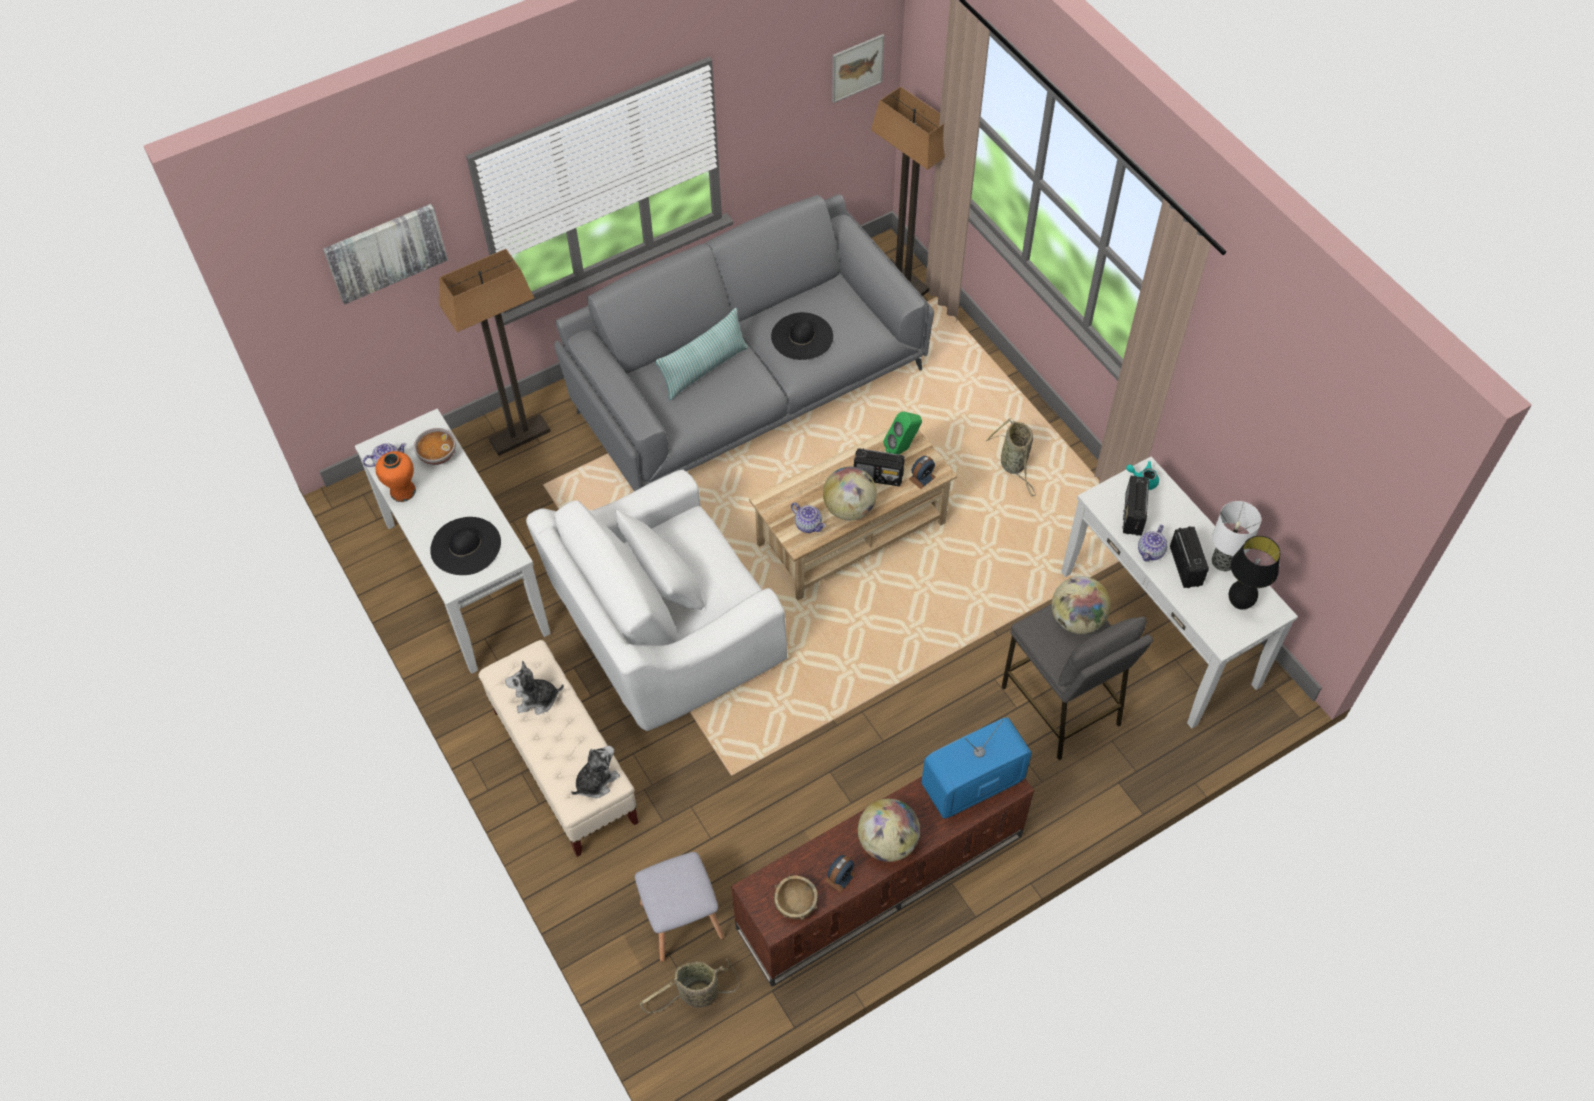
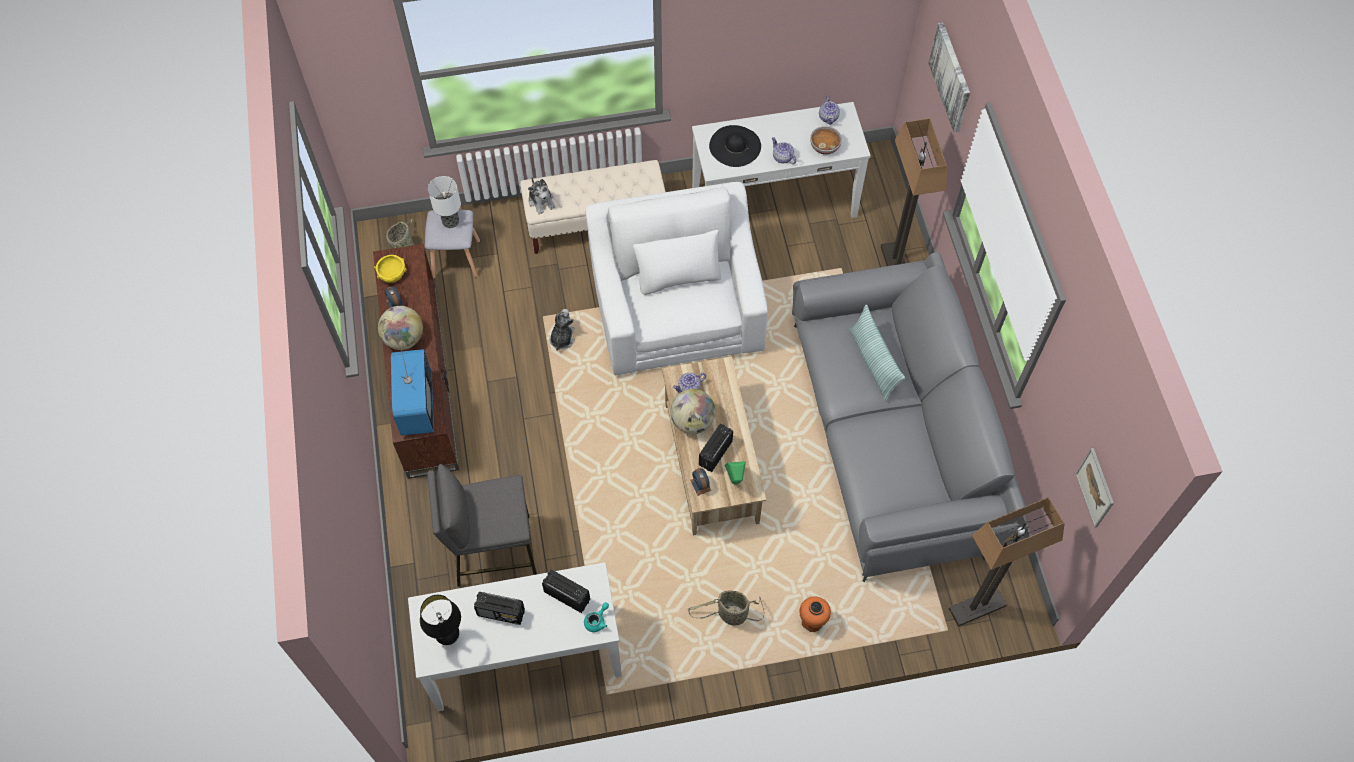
camera: 110 degrees right, 5 degrees up
(402, 491) = (799, 120): orange vase -> orange vase (811, 622)
(536, 699) = (618, 184): plush toy -> plush toy (562, 338)
(795, 903) = (392, 274): brown bowl -> yellow bowl
(802, 336) = (883, 446): black hat -> none
(1076, 620) = (501, 519): globe -> none
(1151, 552) = (526, 592): teapot -> teapot (782, 157)
(1222, 561) = (492, 644): table lamp -> table lamp (451, 221)

